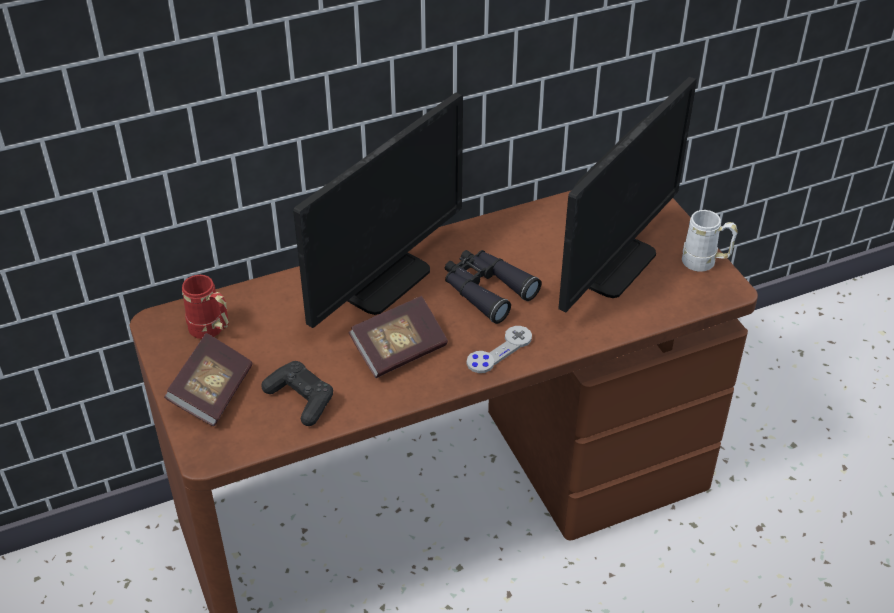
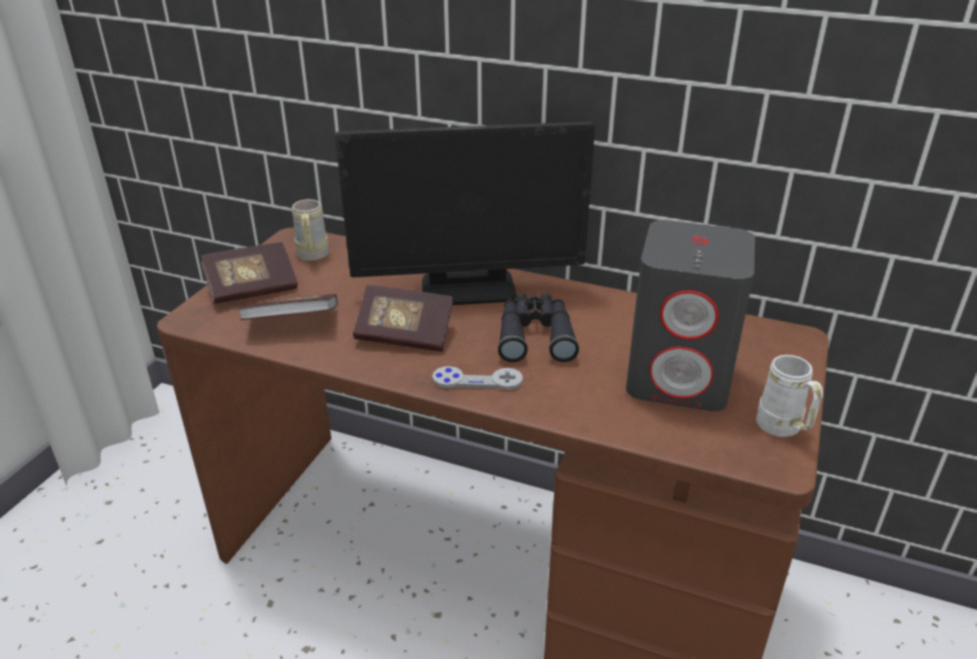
camera: 45 degrees right, 10 degrees down
(211, 331) = (312, 257): red mug -> beige mug
(301, 399) = (292, 324): black game controller -> book
(612, 264) = (679, 378): monitor -> grey speaker

